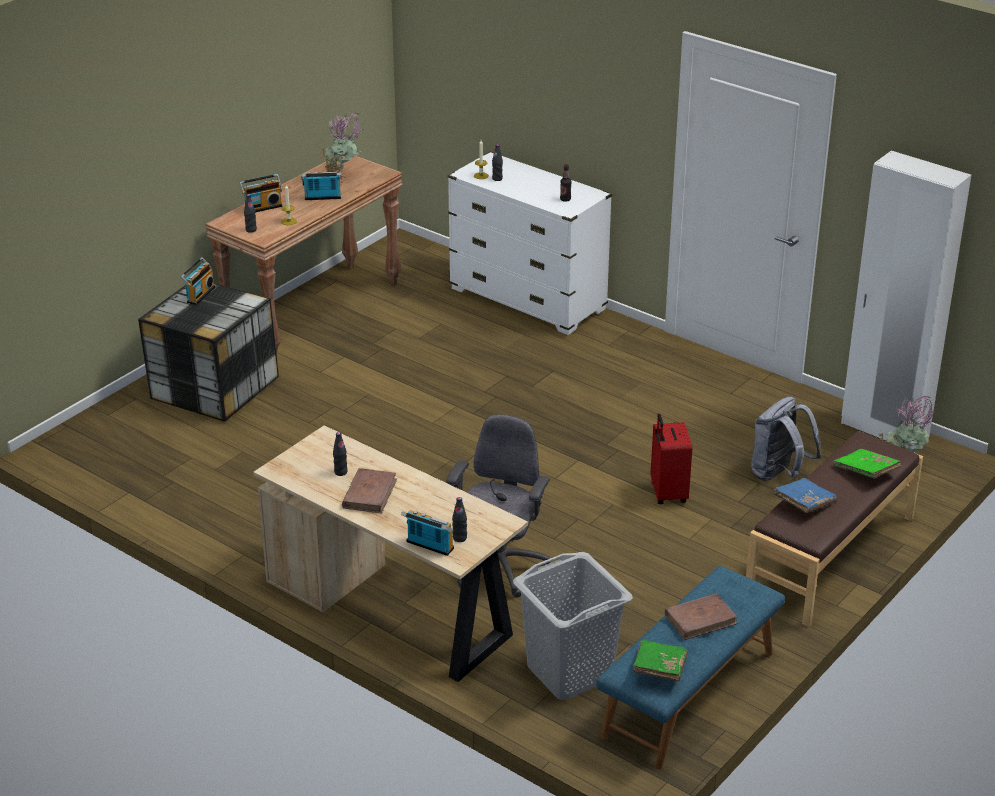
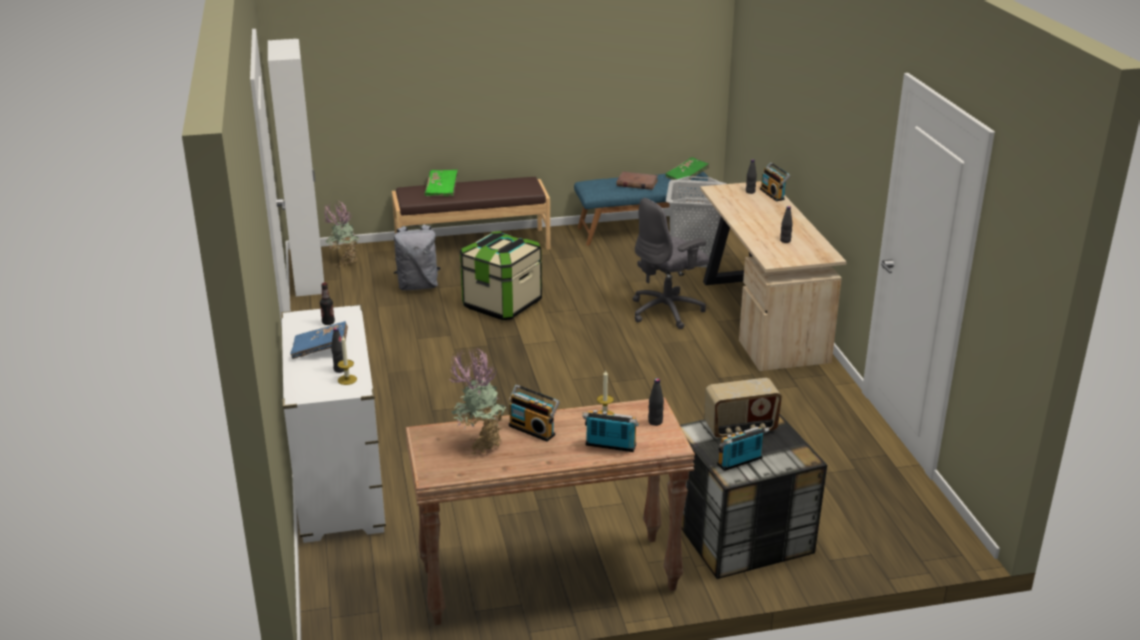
camera: 140 degrees left, 5 degrees down
(220, 314) = (740, 429): none -> radio
(370, 493) = (779, 225): brown book -> none
(667, 493) = (502, 304): red suitcase -> storage box
(804, 503) = (503, 191): blue book -> blue book (321, 349)

